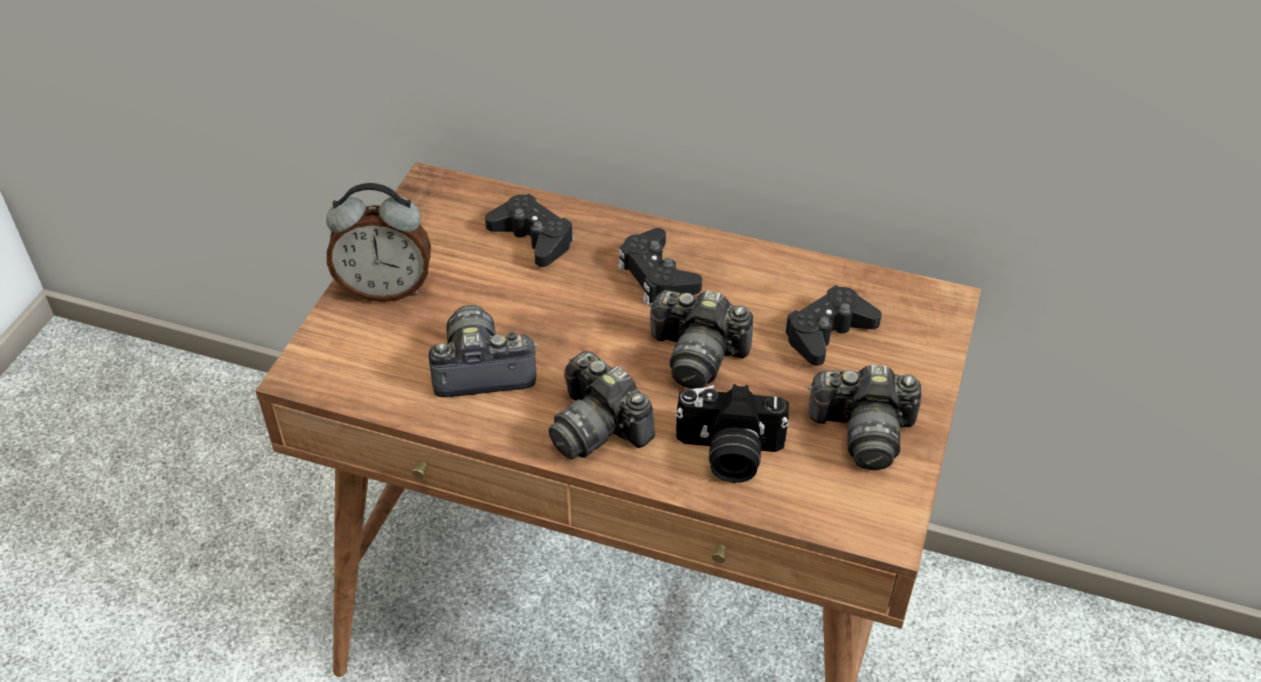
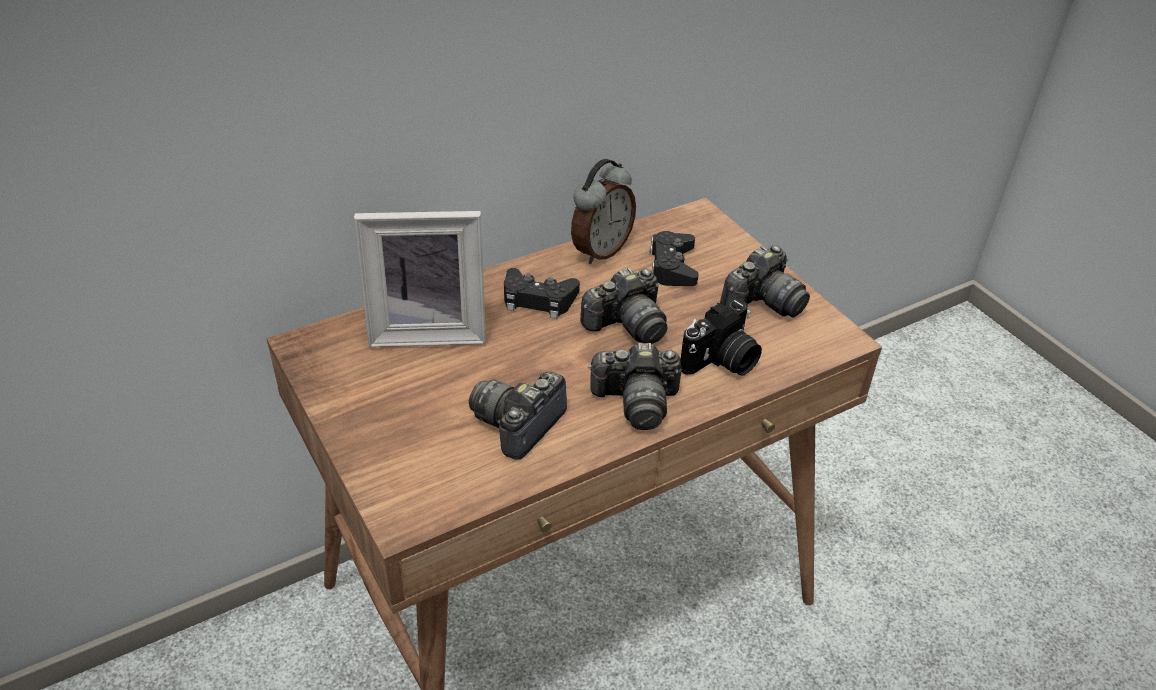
camera: 50 degrees left, 5 degrees down
(386, 288) = (376, 426): alarm clock -> alarm clock (600, 250)
(533, 238) = (428, 329): black game controller -> picture frame

